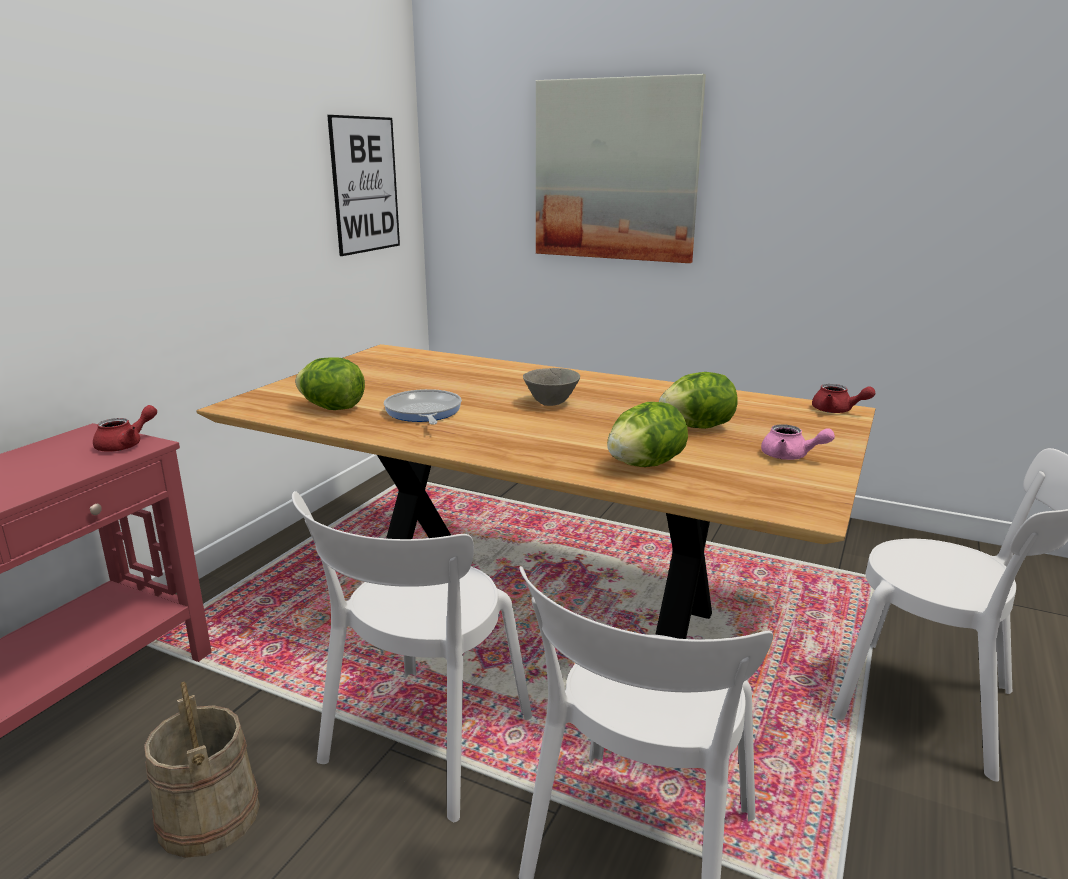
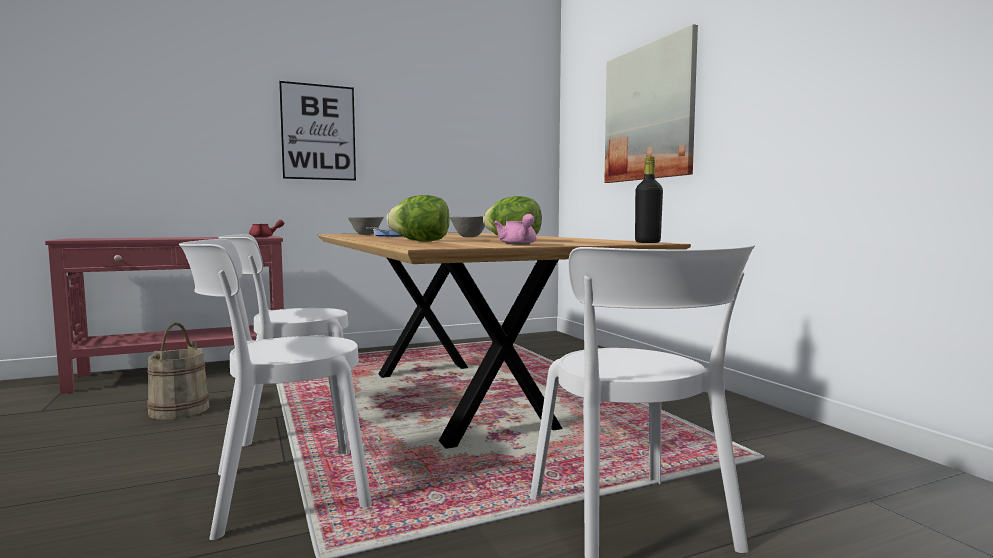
camera: 40 degrees right, 15 degrees down
(332, 408) = (366, 234): lettuce -> grey bowl
(365, 185) = (502, 142): picture -> picture (318, 132)
(837, 411) = (647, 242): red teapot -> black bottle

